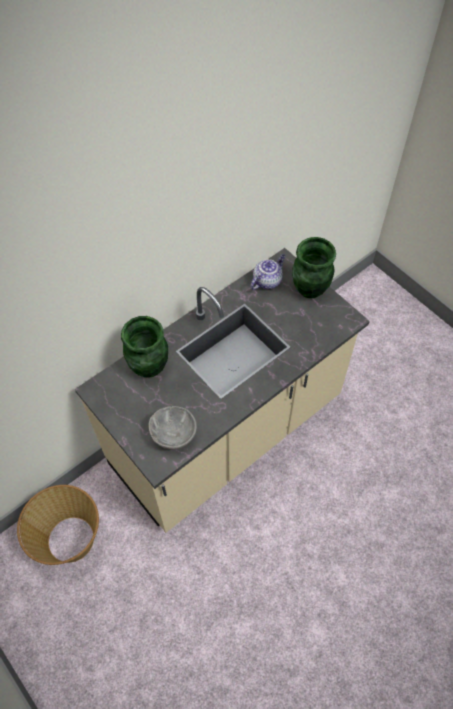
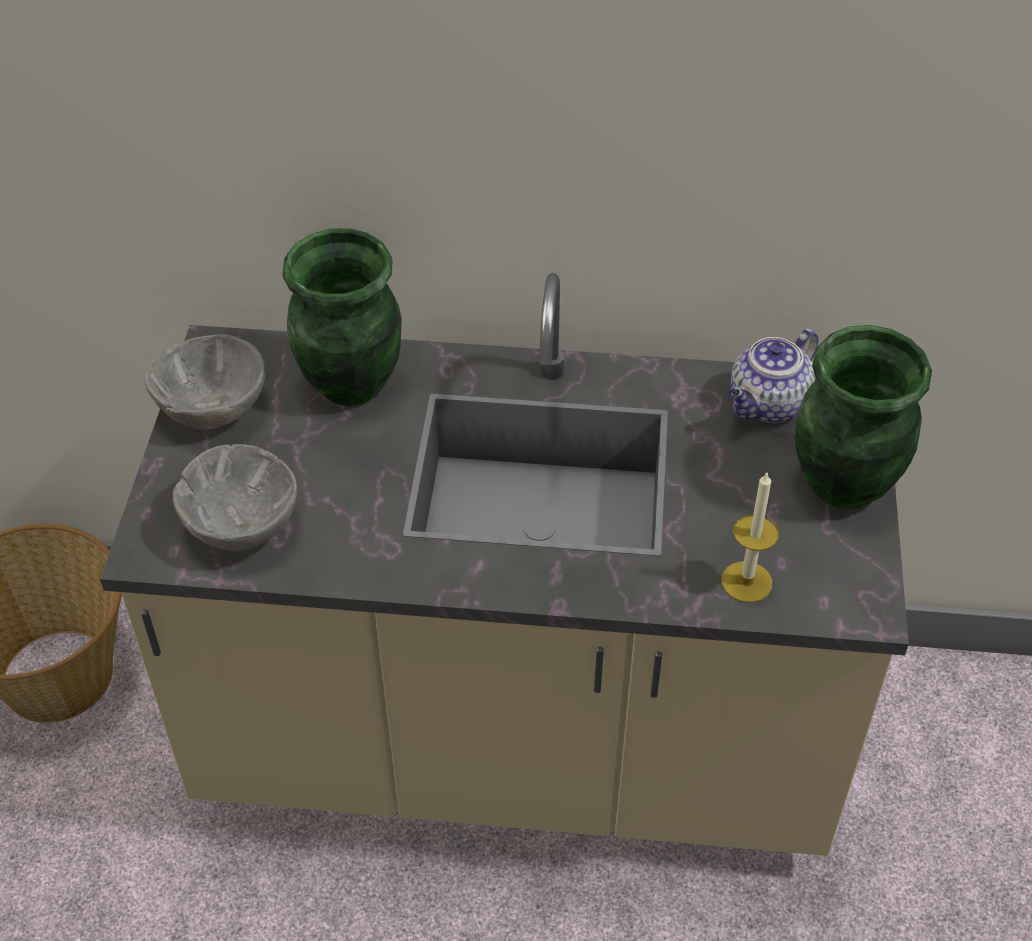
camera: 45 degrees right, 10 degrees down
(119, 409) = (212, 410): none -> grey bowl
(267, 281) = (767, 405): teapot -> teapot turned 135 degrees clockwise
(318, 336) = (746, 582): none -> candle

